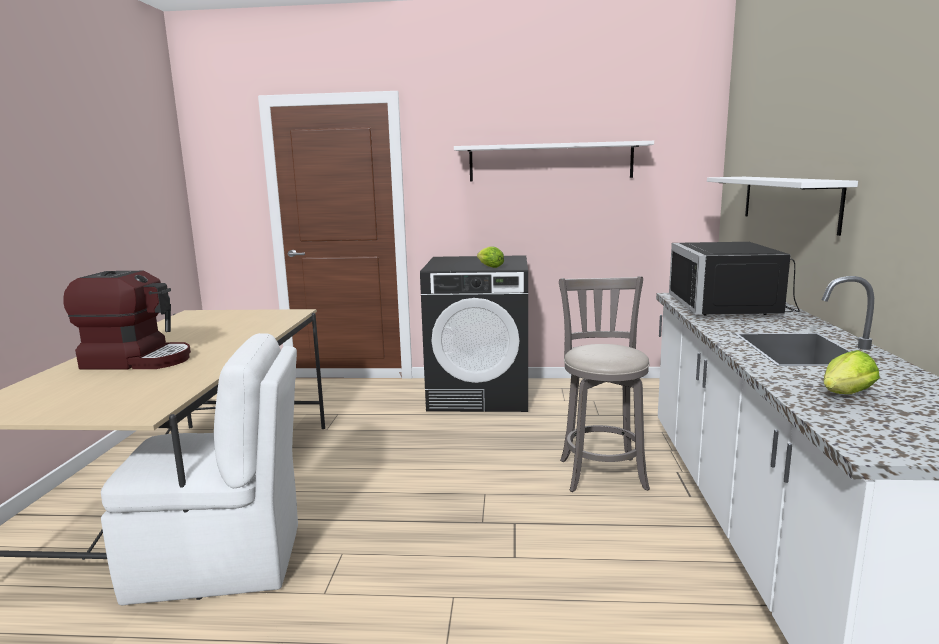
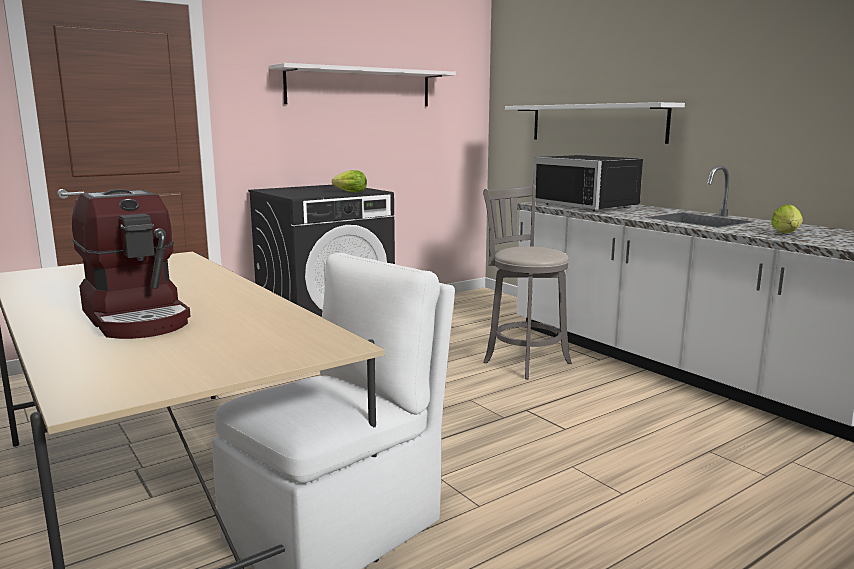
camera: 40 degrees left, 0 degrees up
(138, 360) = (138, 318): coffee machine -> coffee machine turned 90 degrees clockwise

